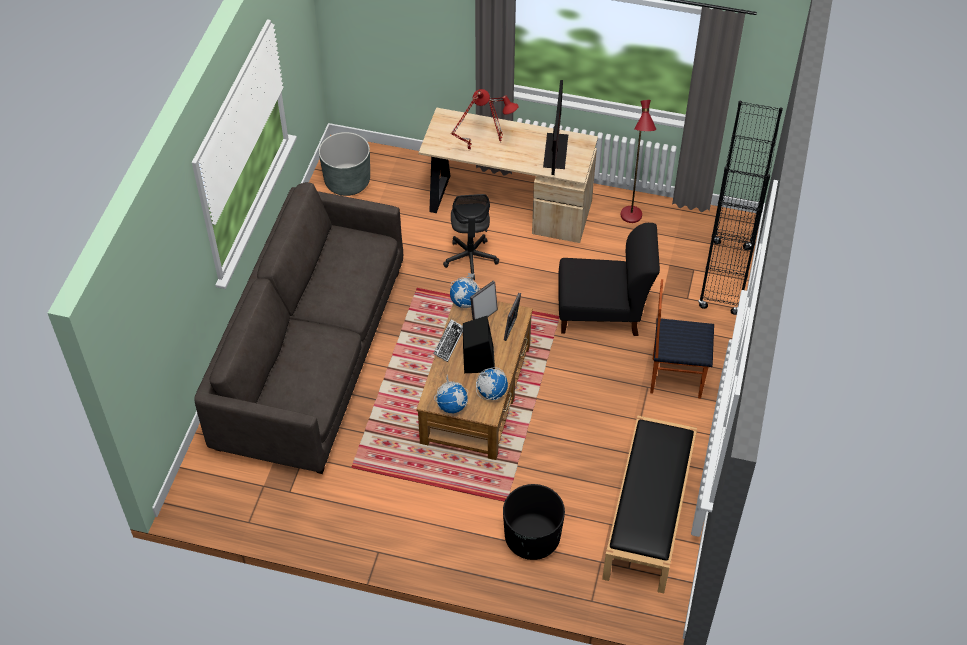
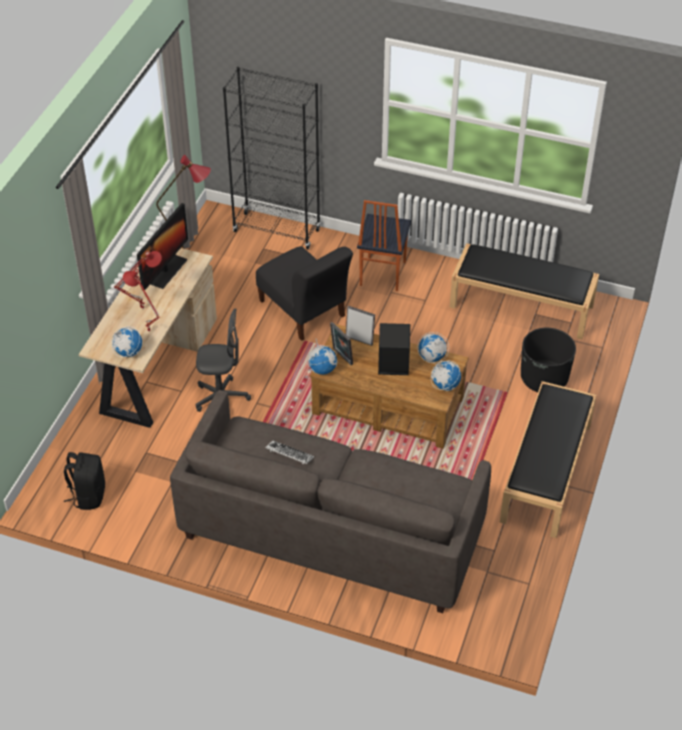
camera: 85 degrees left, 5 degrees down
(347, 182) = (88, 495): grey planter -> black backpack
(392, 539) = (546, 473): none -> black bench
(441, 139) = (128, 352): none -> globe
(448, 342) = (370, 384): keyboard -> keyboard (289, 454)
(555, 151) = (166, 271): monitor -> monitor turned 105 degrees clockwise
(603, 312) = (304, 311): black chair -> black chair turned 135 degrees clockwise

